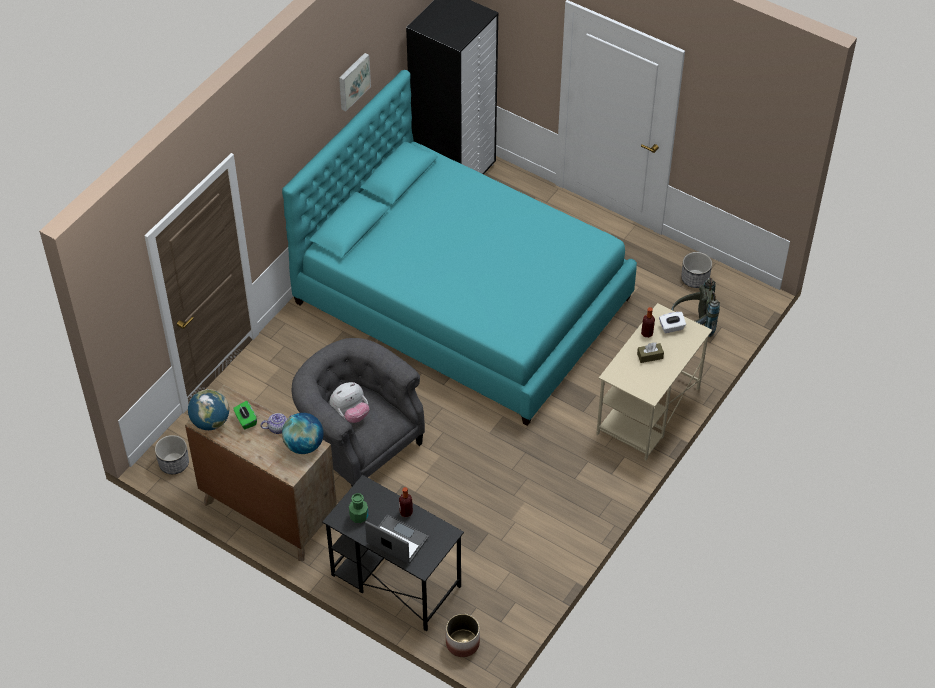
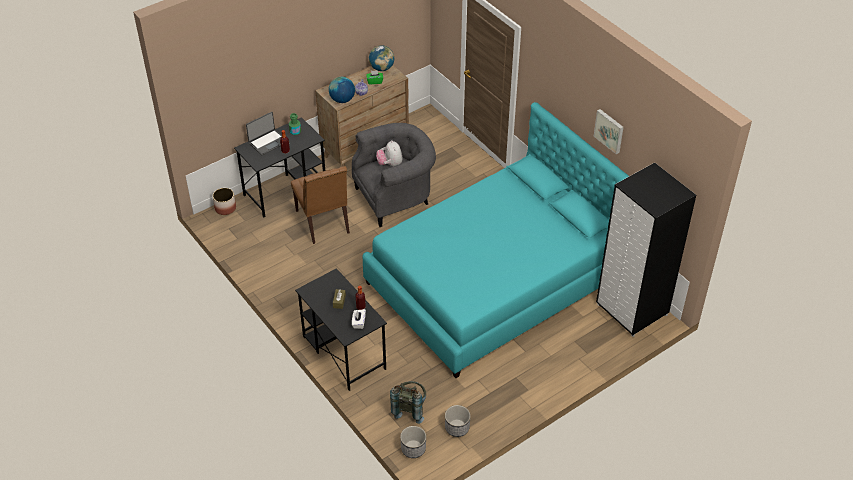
camera: 110 degrees right, 5 degrees down
(174, 463) = (422, 119): planter -> planter (413, 449)
(438, 512) = (322, 221): none -> brown chair
(648, 411) = (343, 352): beige desk -> black desk

